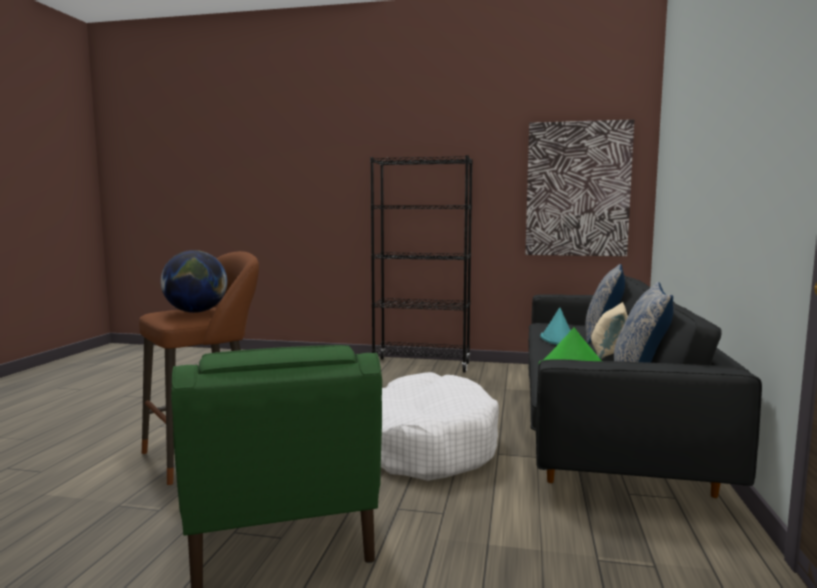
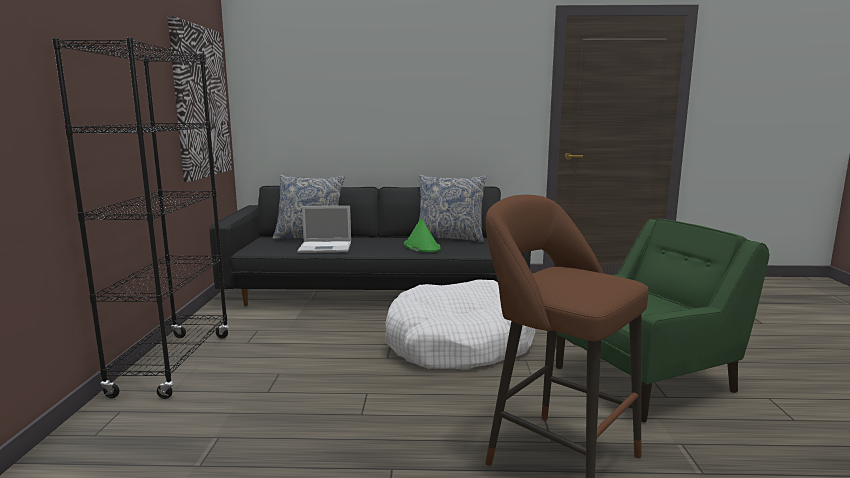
camera: 100 degrees left, 5 degrees up
(196, 312) = (581, 275): globe -> none
(558, 339) = (326, 247): turquoise hat -> laptop
(609, 354) = (375, 240): beige pillow -> none

